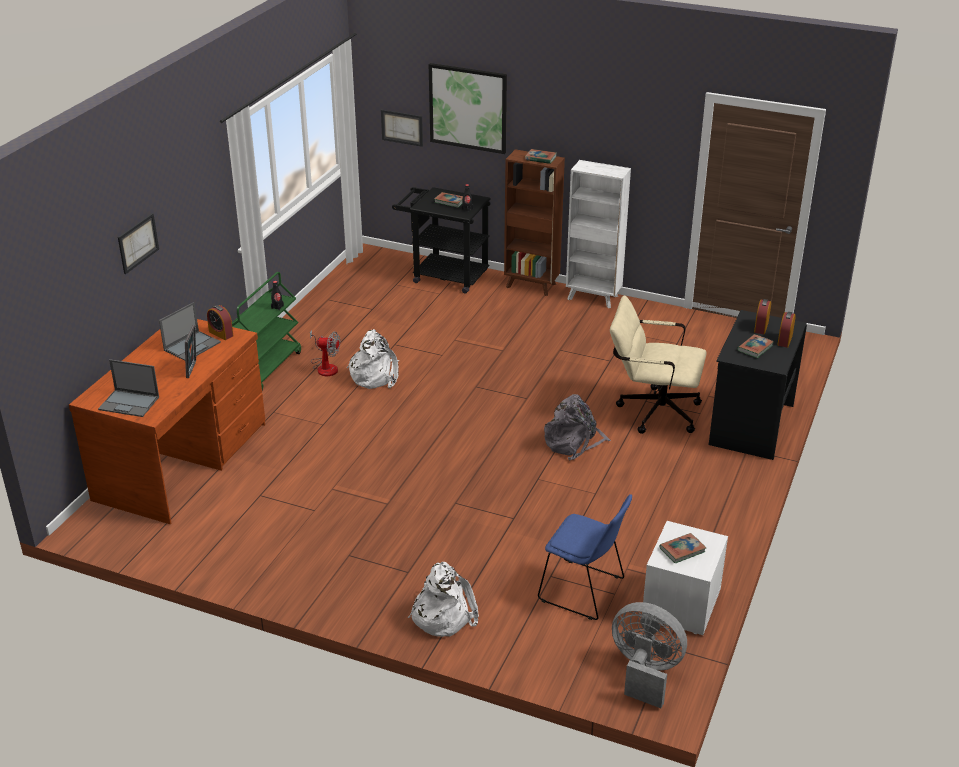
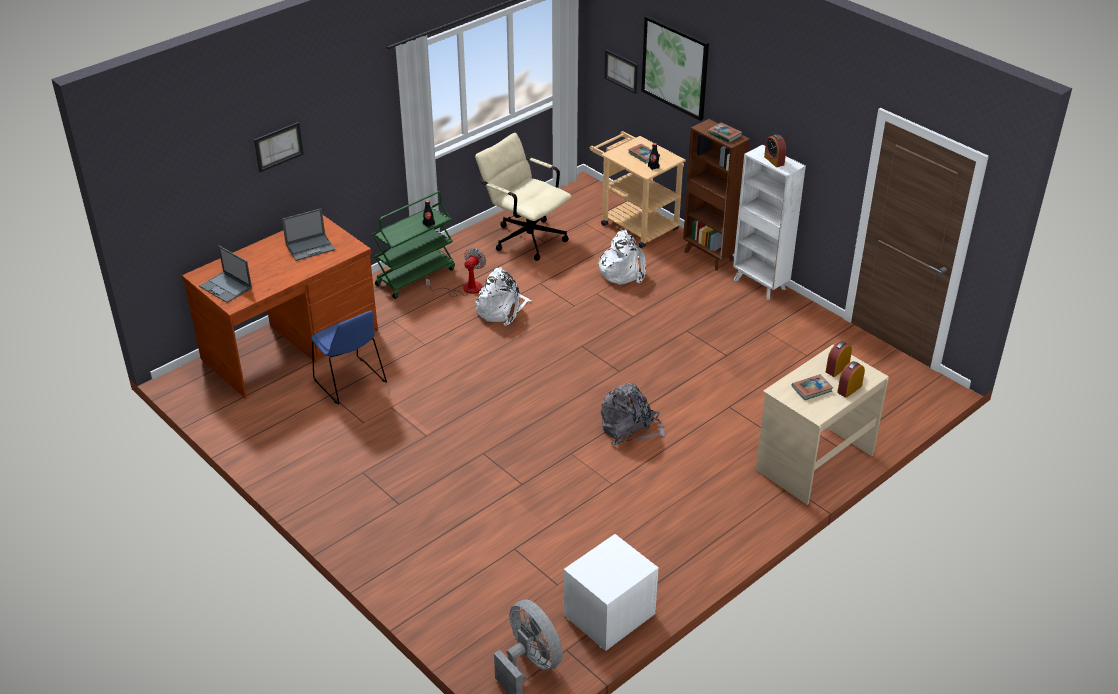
camera: 25 degrees right, 5 degrees up
(193, 369) = (295, 270): picture frame -> none
(221, 333) = (341, 241): alarm clock -> alarm clock (774, 160)
(325, 366) = (465, 289): fan -> fan turned 105 degrees counterclockwise
(442, 614) = (399, 552): white backpack -> white backpack (622, 271)
(444, 275) = (634, 224): black cart -> beige cart
(584, 591) = (533, 572): blue chair -> blue chair (351, 382)
(652, 411) = (727, 418): beige office chair -> beige office chair (524, 237)
(682, 550) = (605, 566): book -> none
(750, 424) = (813, 461): black desk -> beige desk

